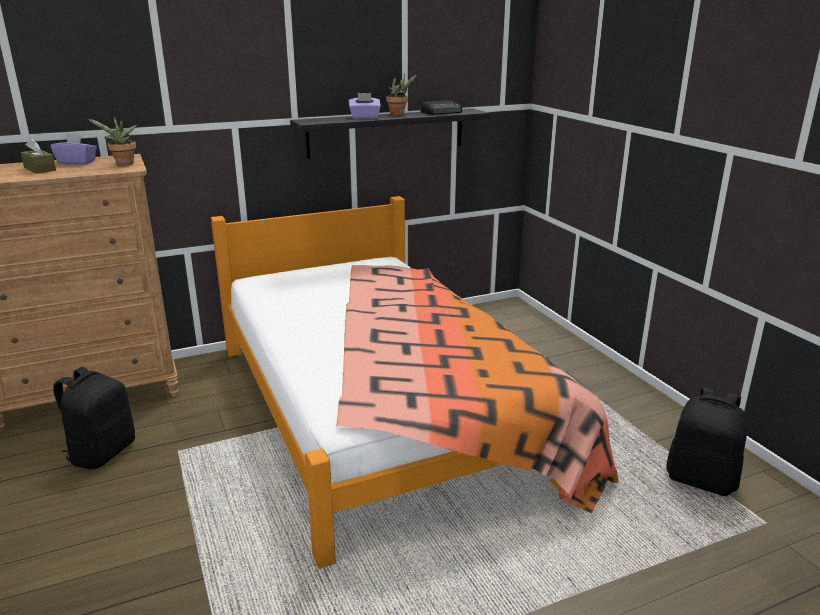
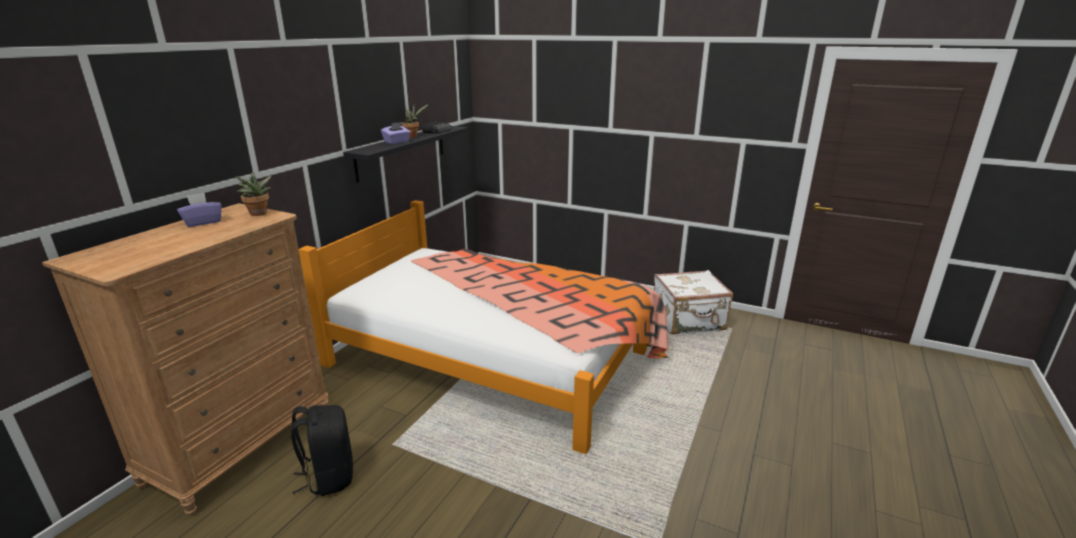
camera: 40 degrees left, 0 degrees up
(40, 169) = (183, 235): brown tissue box -> none
(701, 479) = (689, 321): black backpack -> white suitcase

